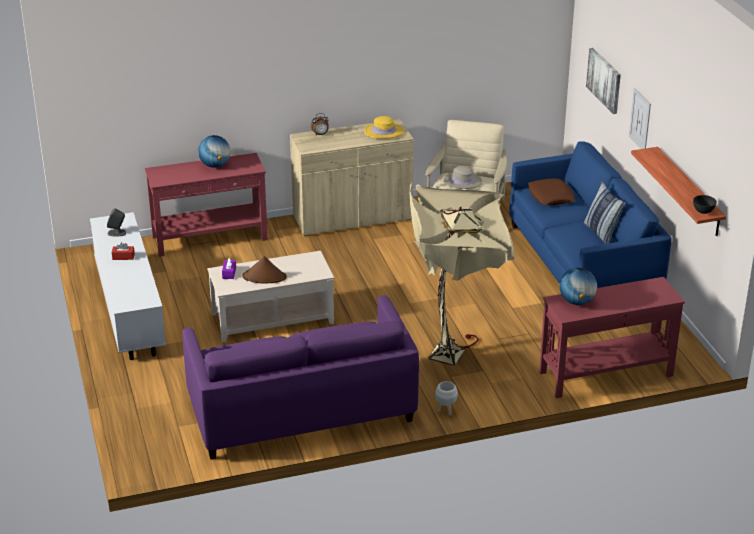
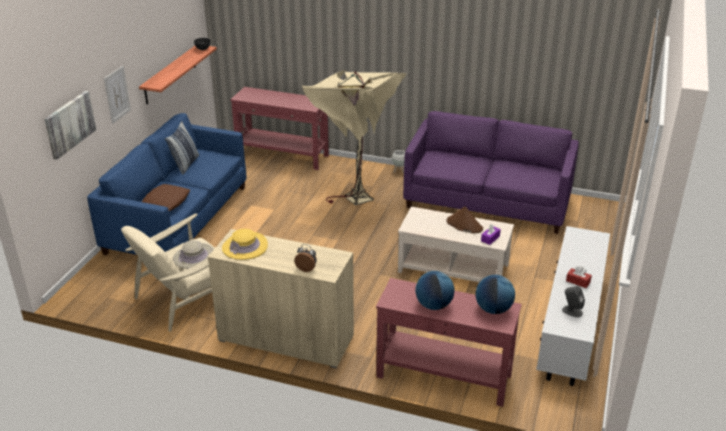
camera: 145 degrees left, 0 degrees up
(576, 301) = (301, 104): globe -> globe (493, 309)

